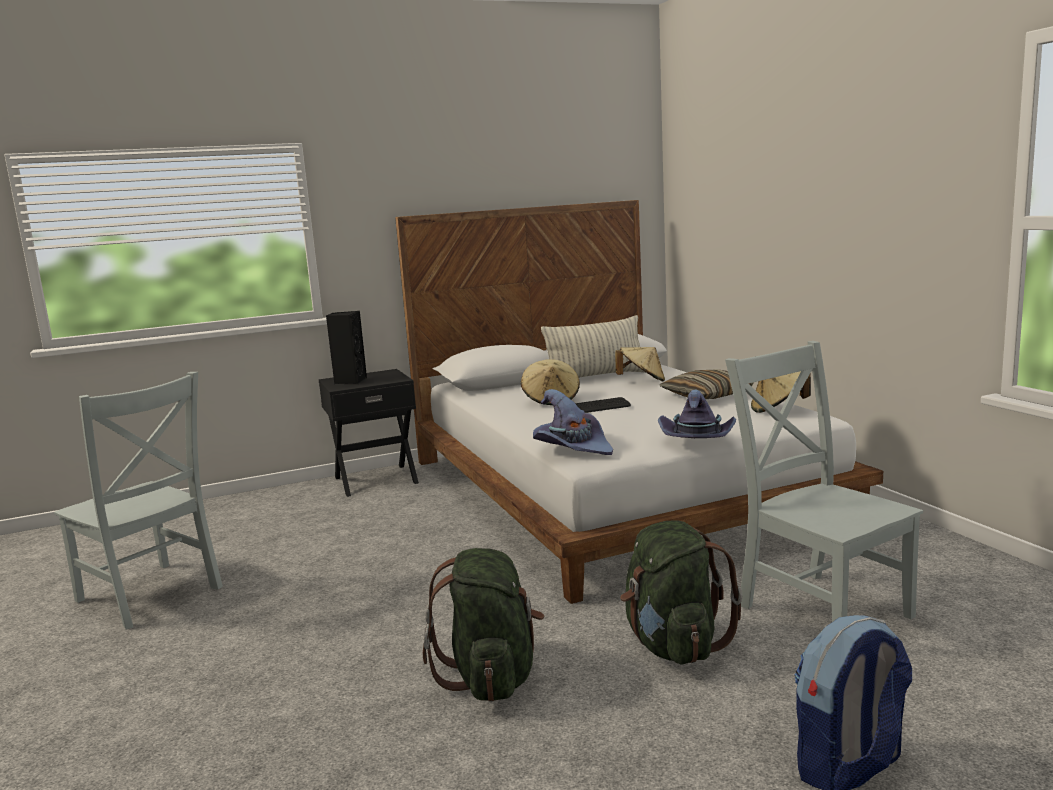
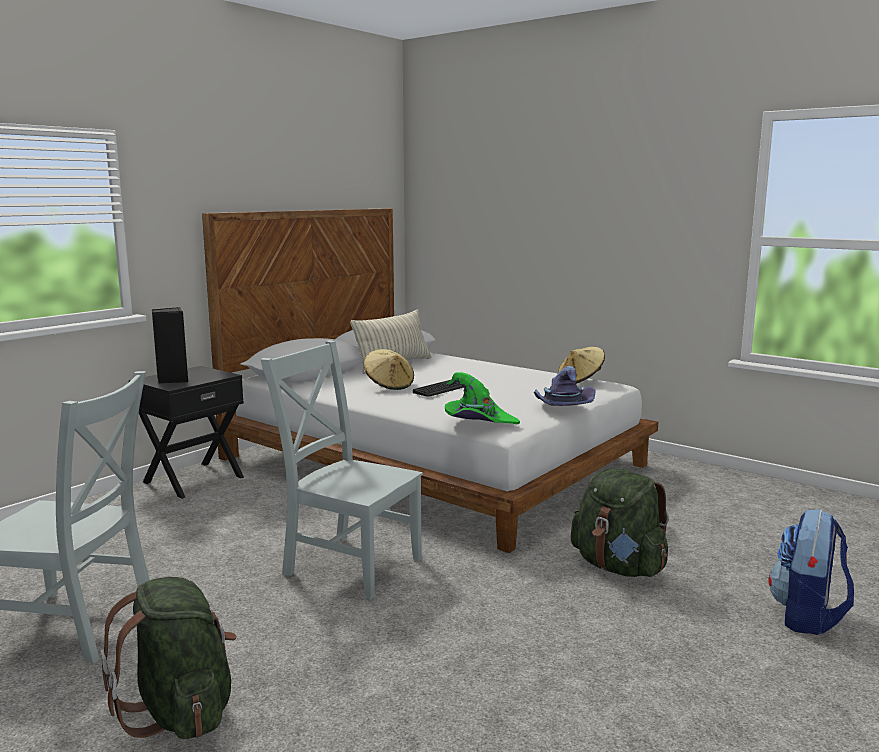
camera: 30 degrees left, 0 degrees up
(491, 677) = (516, 619): green backpack -> green backpack (181, 711)
(572, 447) = (478, 421): purple hat -> green hat
(642, 381) = (440, 366): beige hat -> none
(706, 395) = (511, 374): pillow -> none
(819, 607) = (678, 523): grey chair -> grey chair (349, 564)

